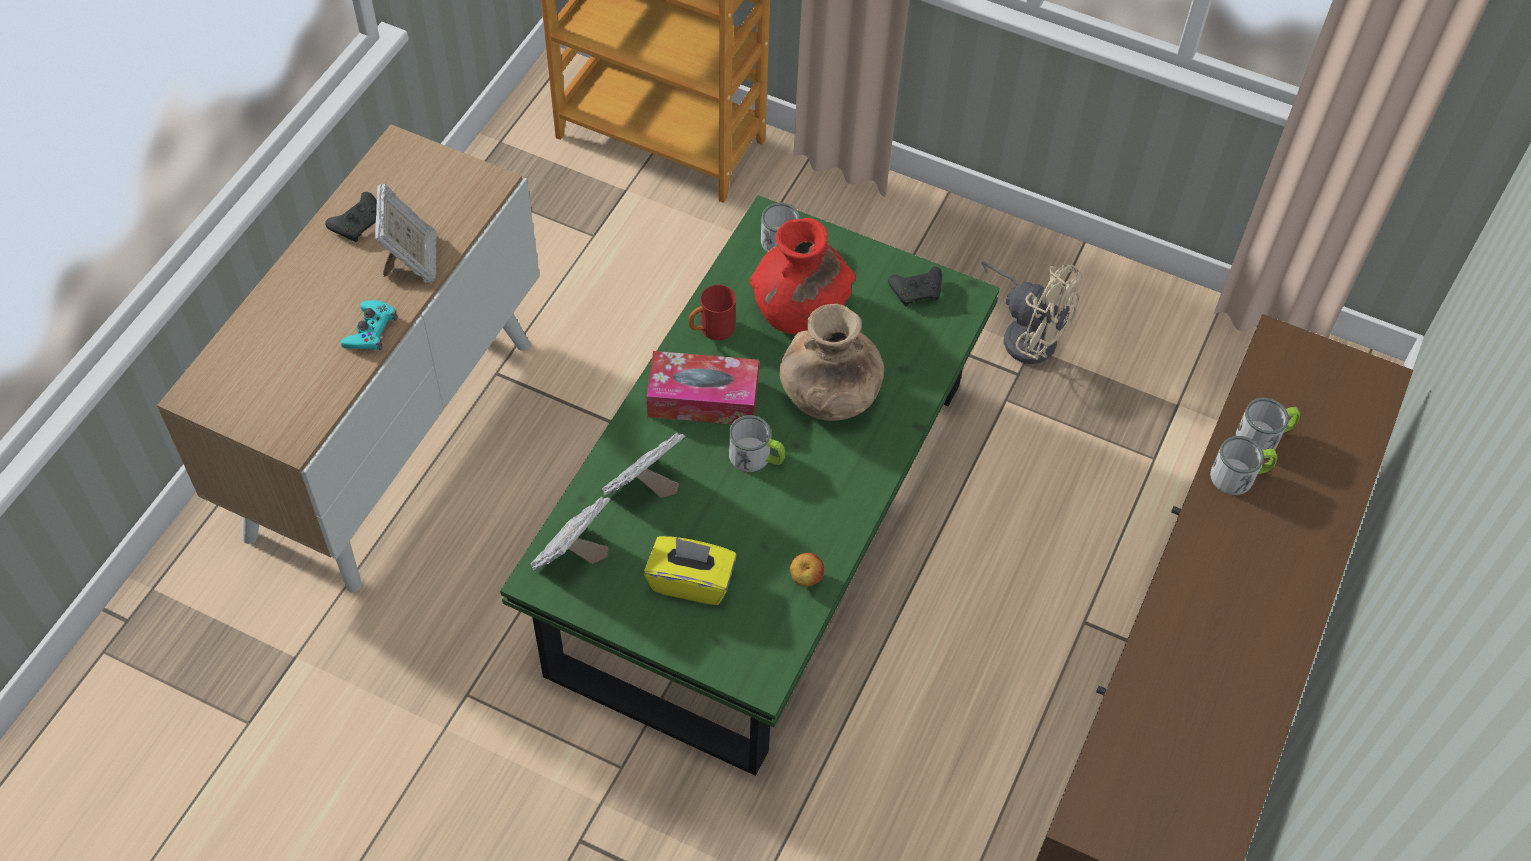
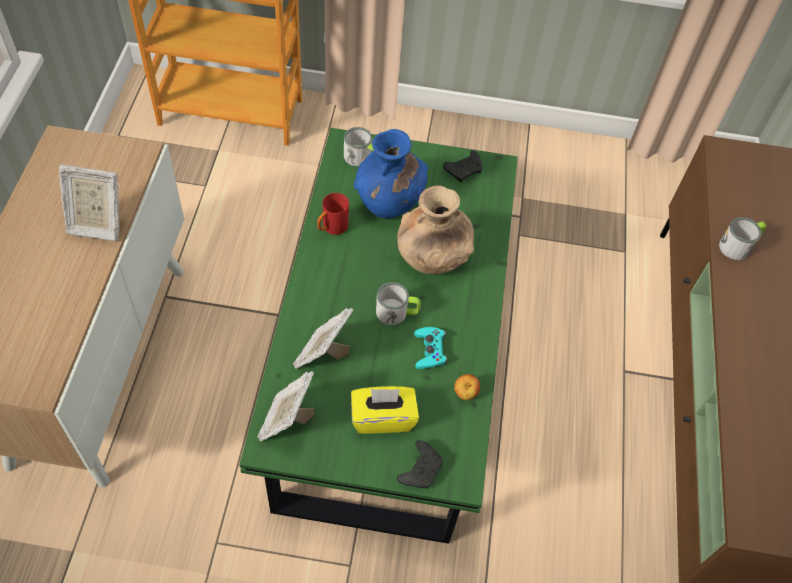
camera: 20 degrees left, 0 degrees up
(359, 223) = (44, 204): black game controller -> black game controller (420, 469)
(370, 331) = (79, 285): turquoise game controller -> turquoise game controller (430, 350)
(412, 262) = (96, 224): picture frame -> picture frame turned 120 degrees clockwise
(703, 398) = (343, 279): tissue box -> none
(799, 311) = (389, 201): red vase -> blue vase
(1027, 333) = (516, 189): beige fan -> none
(1264, 436) = (742, 215): mug -> none

